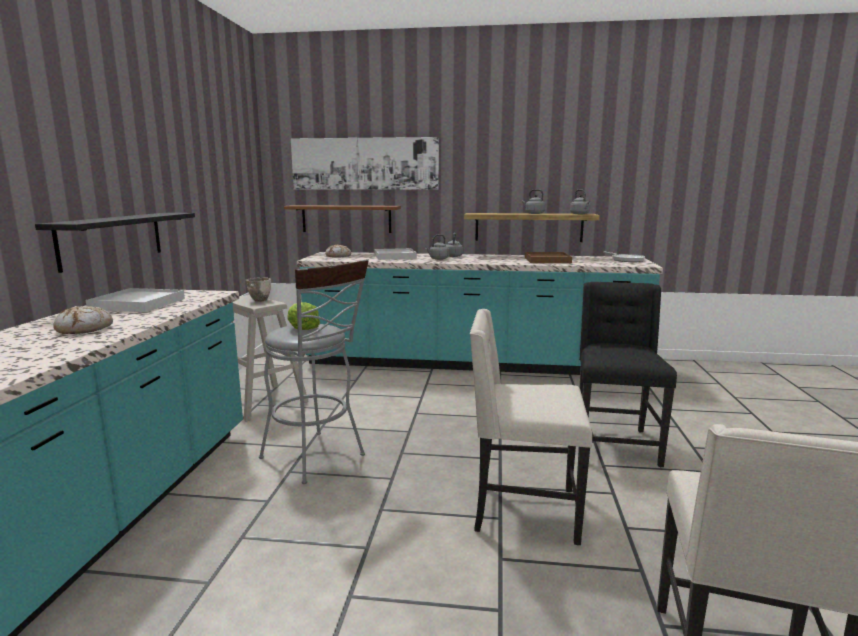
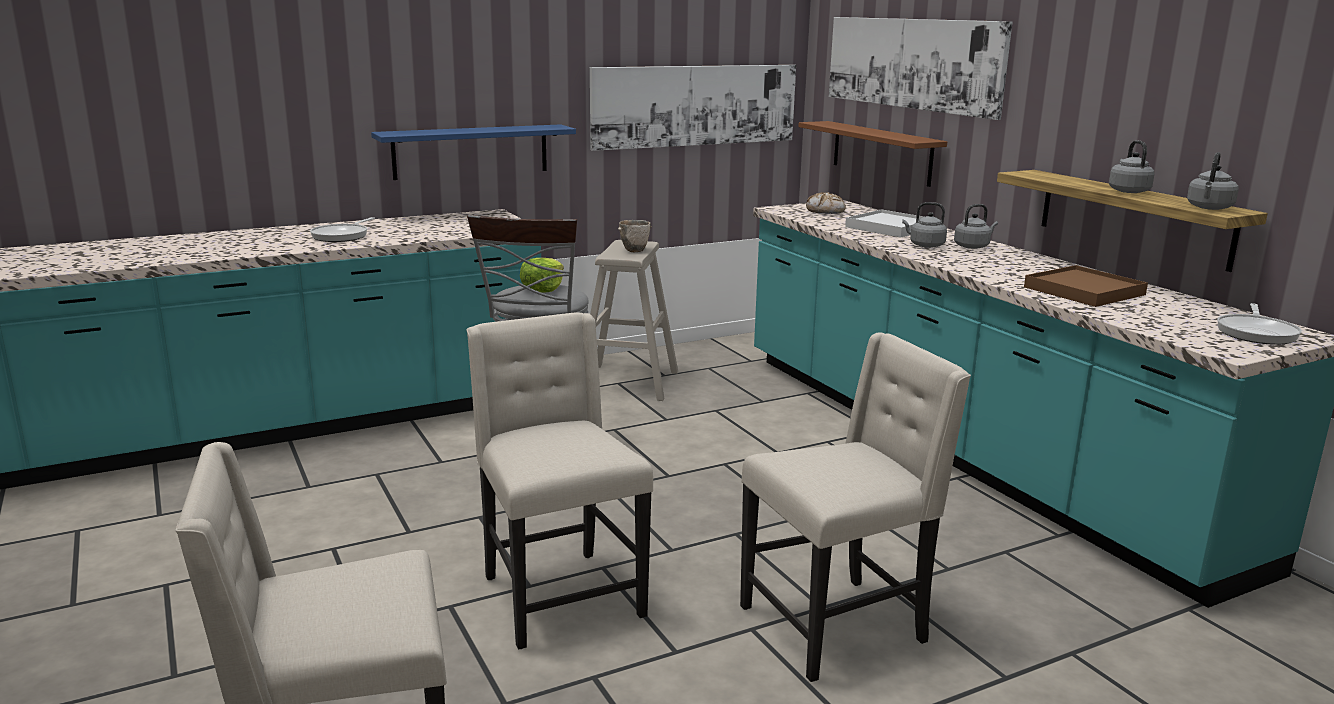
camera: 55 degrees right, 5 degrees up
(85, 329) = (342, 236): bread -> frying pan
(112, 239) = (471, 151): black shelf -> blue shelf
(138, 304) = (441, 224): white tray -> none
(225, 197) = (695, 105): none -> picture
(614, 444) = (836, 625): black chair -> beige chair

